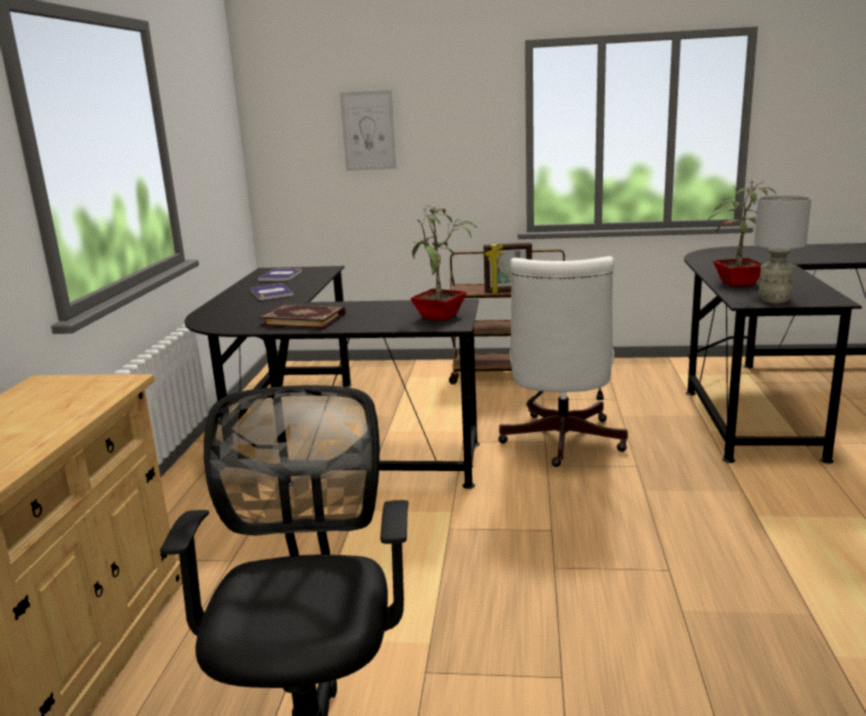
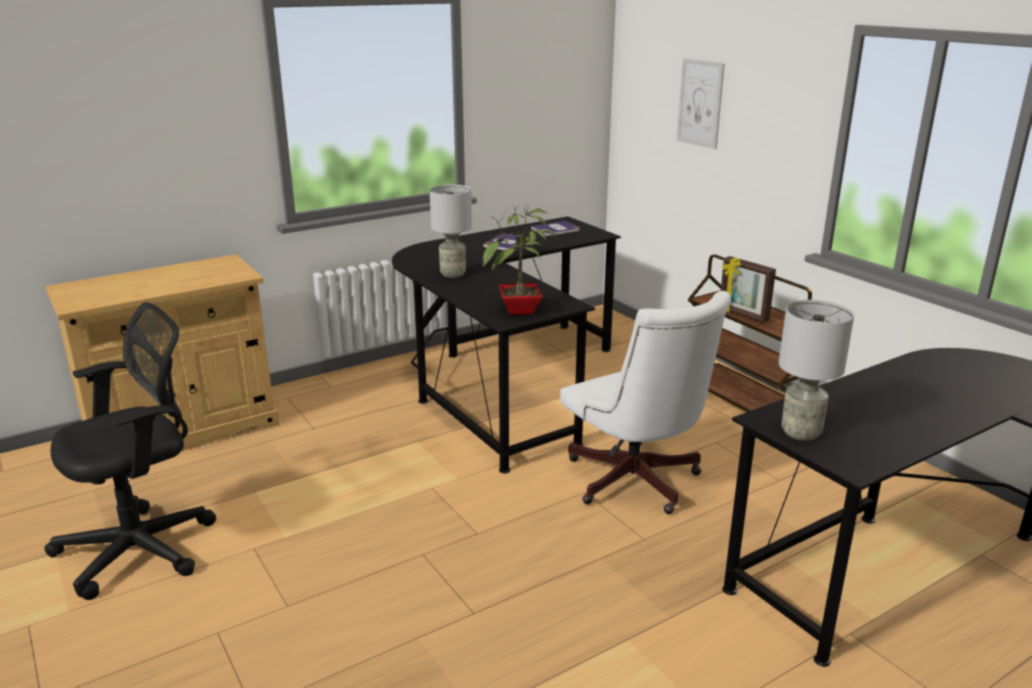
camera: 50 degrees right, 5 degrees up
(304, 320) = (453, 274): book -> grey table lamp
(560, 443) = (636, 484): white office chair -> white office chair turned 90 degrees counterclockwise
(735, 284) = (840, 399): potted plant -> none

